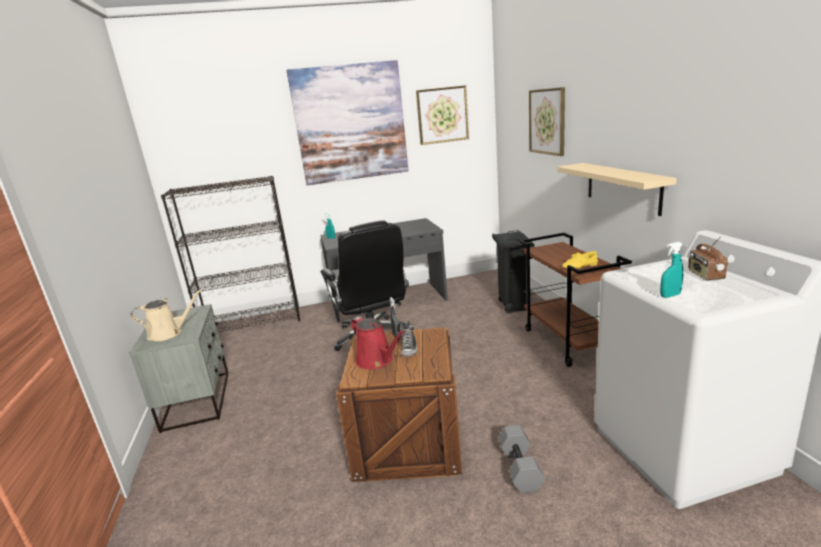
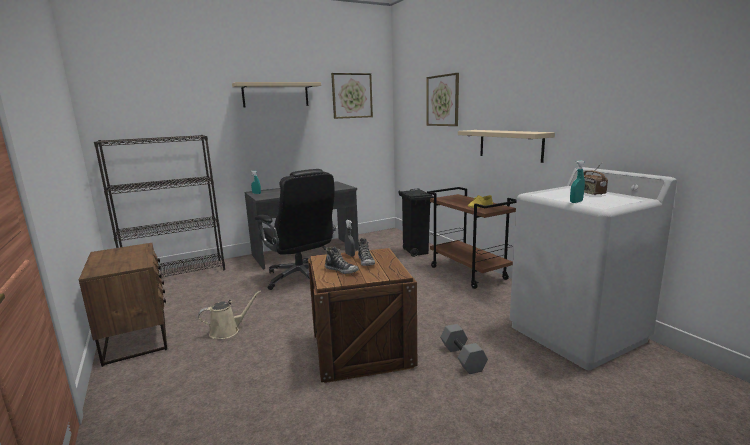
camera: 15 degrees left, 5 degrees down
(168, 333) = (116, 264): beige watering can -> beige watering can (227, 331)
(198, 400) = (137, 337): grey nightstand -> brown nightstand
(350, 123) = (275, 95): picture -> beige shelf
(377, 360) = (341, 270): red watering can -> shoe

